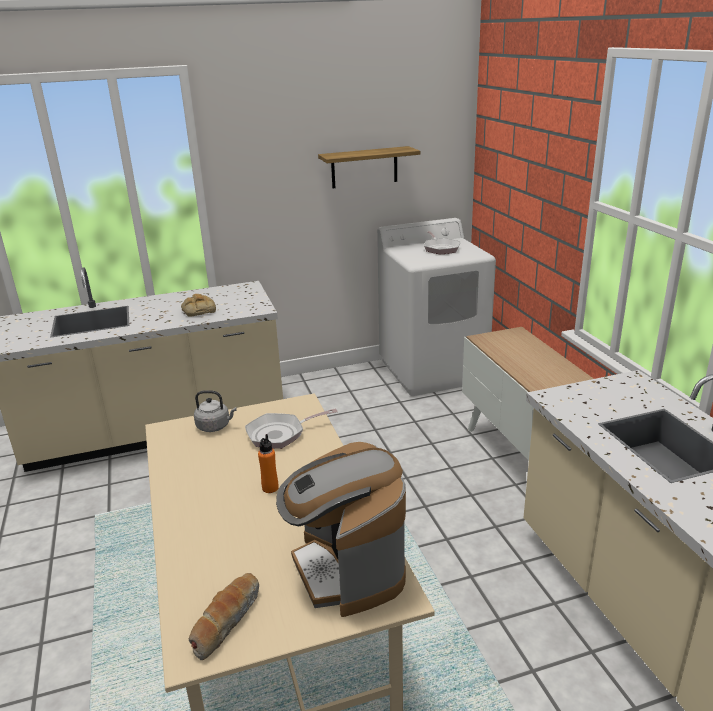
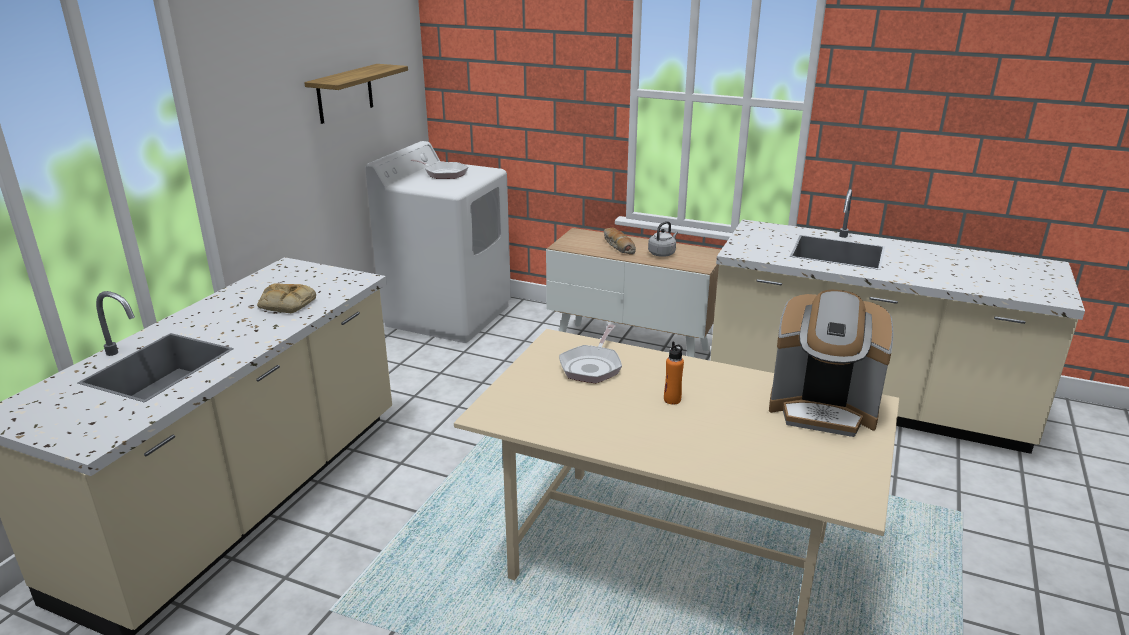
camera: 50 degrees left, 0 degrees up
(215, 426) = (525, 389): grey kettle -> grey kettle (662, 253)
(226, 621) = (831, 478): bread -> bread (617, 246)

